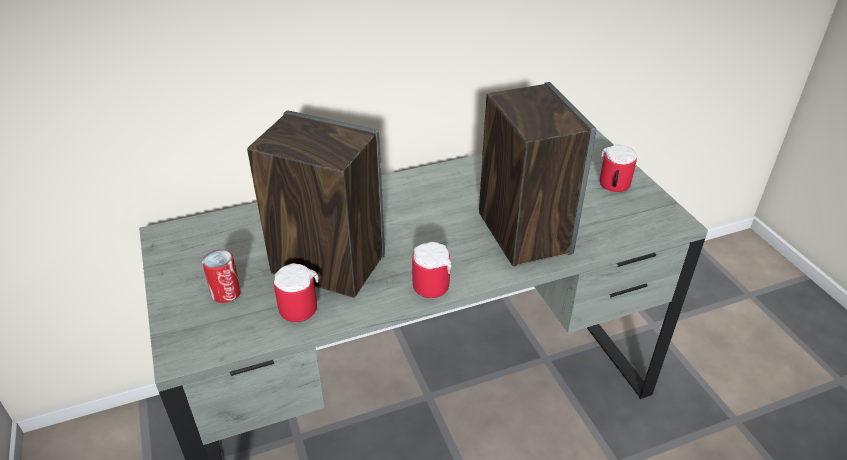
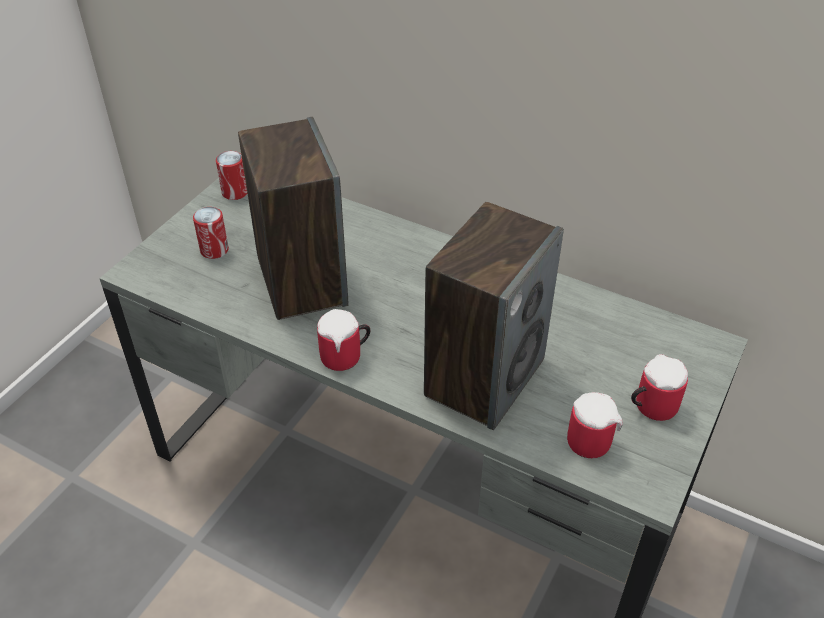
camera: 50 degrees right, 5 degrees up
(175, 248) = (235, 192): none -> can
(297, 305) = (238, 294): mug -> mug (591, 437)

